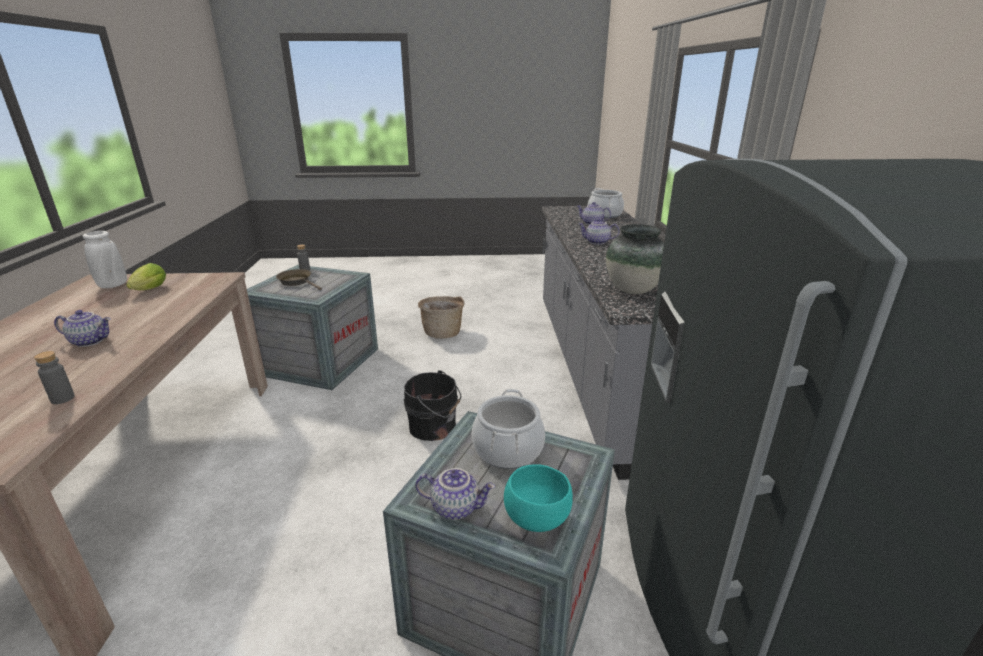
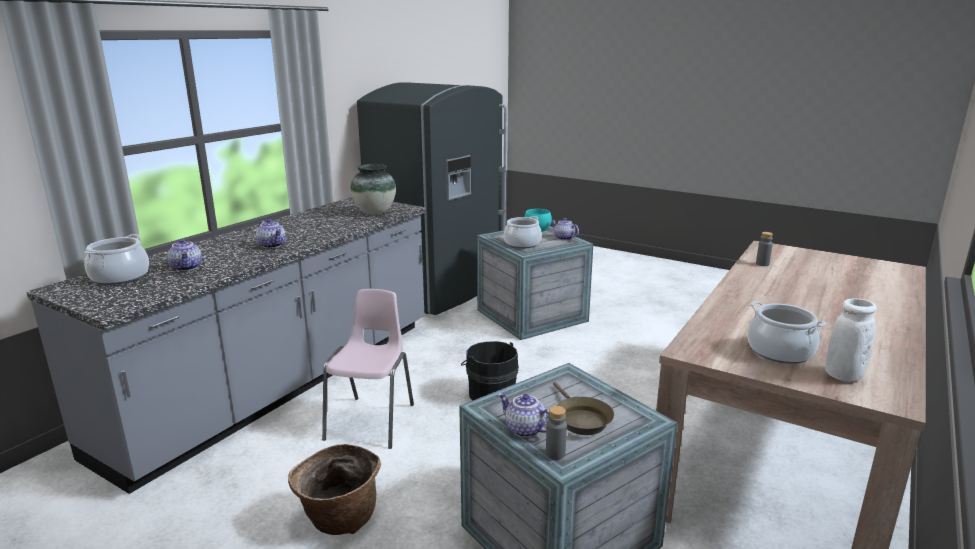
camera: 145 degrees left, 5 degrees down
(91, 341) = (785, 298): teapot -> teapot (524, 430)
(148, 290) = (780, 351): lettuce -> cooking pot
(496, 373) = (372, 421): none -> pink chair

